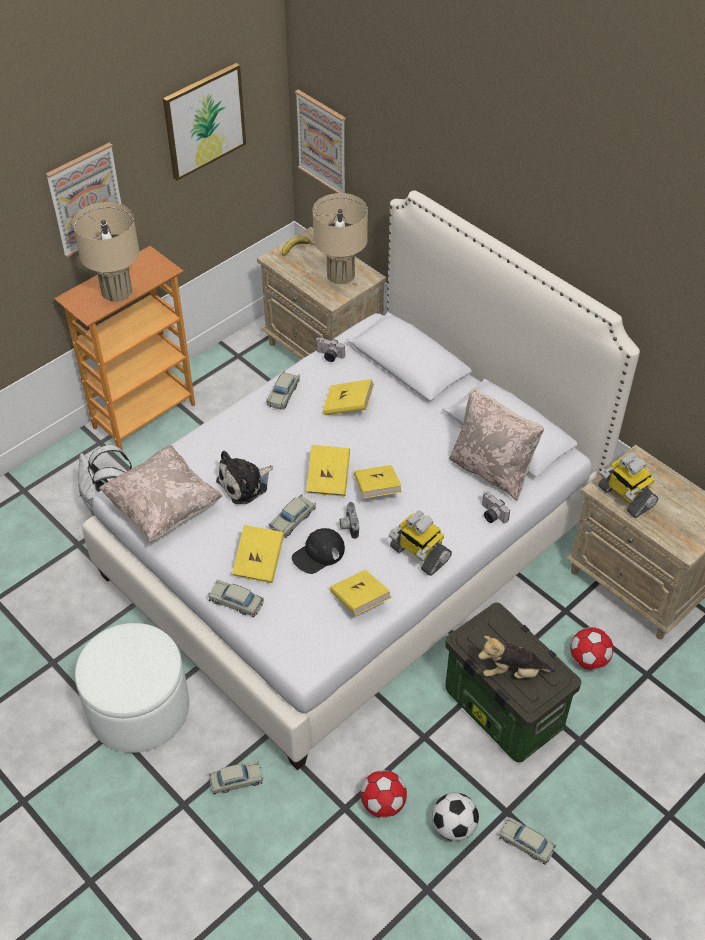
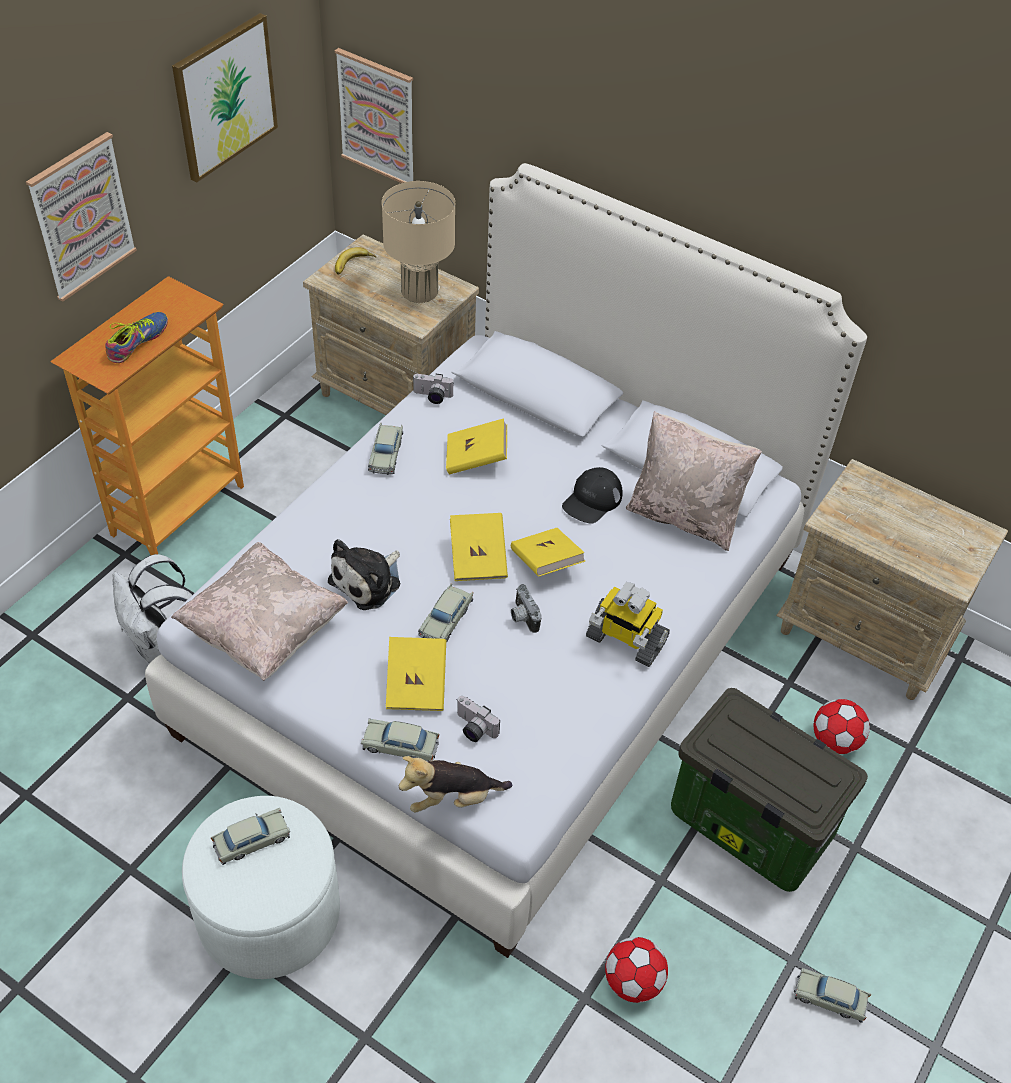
camera: 15 degrees left, 0 degrees up
(116, 291) = (137, 342): beige table lamp -> shoe
(236, 780) = (429, 988): beige toy car -> beige toy car (252, 840)
(318, 554) = (493, 661): black cap -> black cap (592, 500)
(360, 600) = (566, 715): yellow book -> none
(453, 826) = (732, 994): football -> none
(491, 515) = (701, 574): camera -> camera (473, 728)
(512, 672) = (779, 776): plush toy -> plush toy (452, 798)
(625, 496) = (861, 526): toy robot -> none

